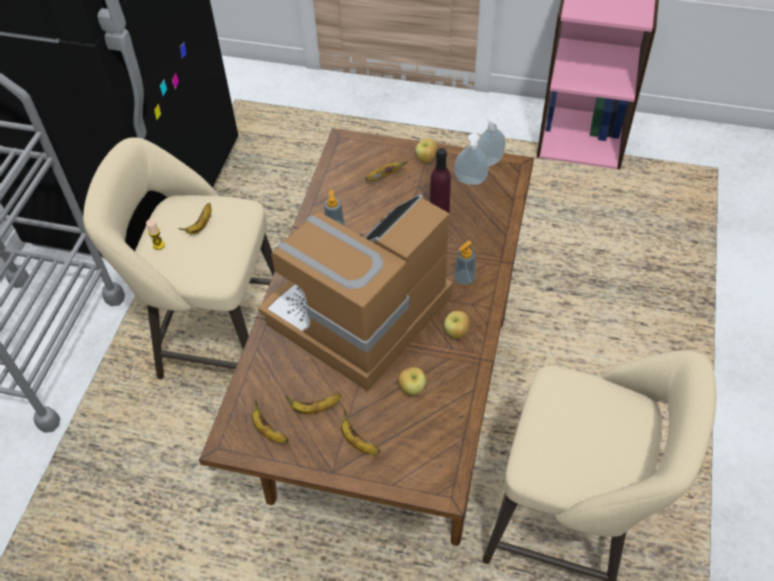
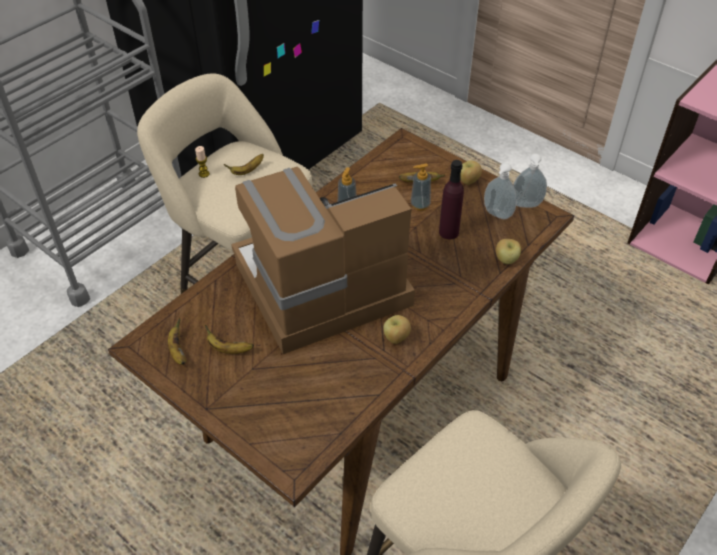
camera: 25 degrees right, 5 degrees down
(358, 442) = (245, 393): banana -> none
(412, 388) = (323, 369): apple -> apple (506, 260)
(464, 279) = (434, 296): soap dispenser -> soap dispenser (420, 205)

